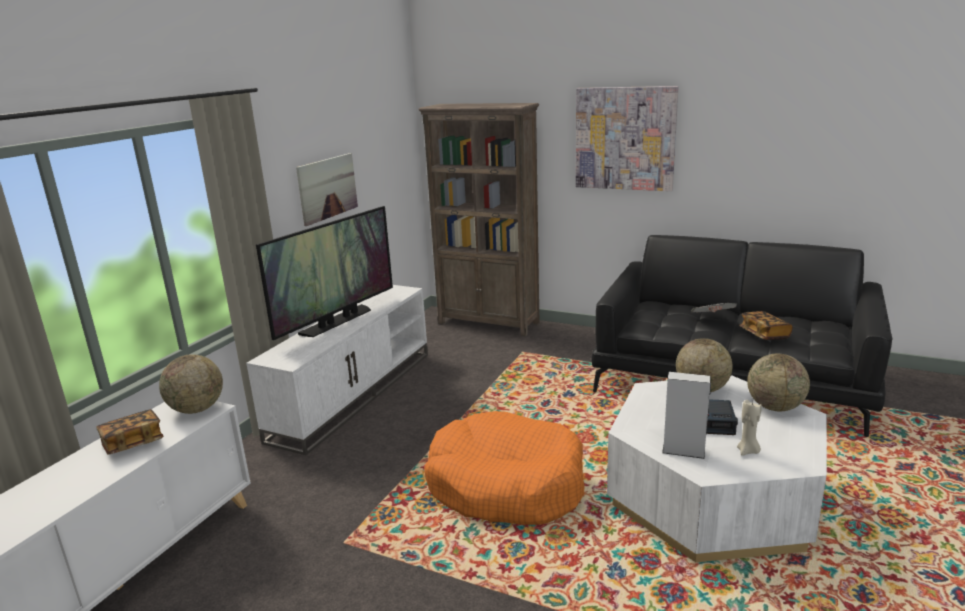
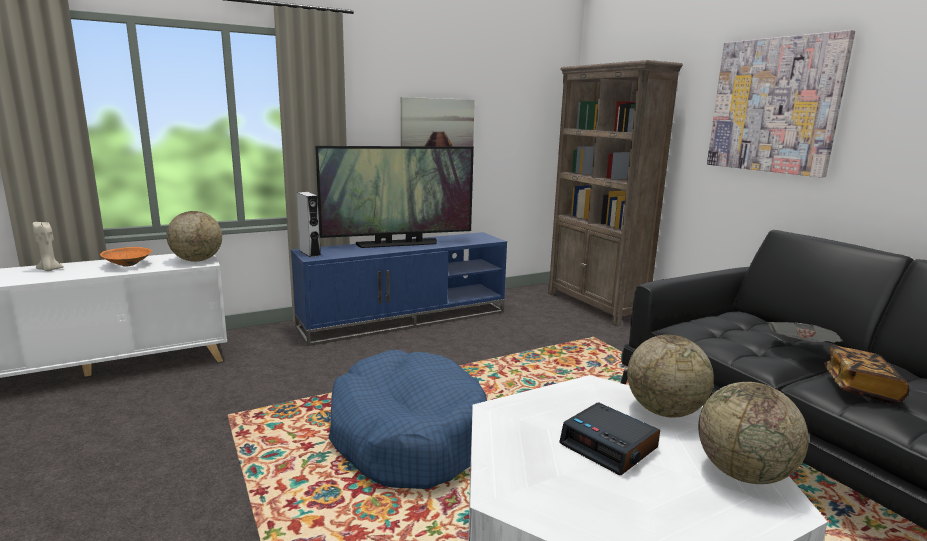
camera: 35 degrees right, 5 degrees down
(133, 443) = (128, 265): book -> orange bowl
(354, 393) = (405, 319): white tv stand -> blue tv stand
(506, 485) = (407, 435): orange dog bed -> blue dog bed
(683, 451) = (520, 460): grey speaker -> grey speaker (310, 253)
(748, 451) = (606, 502): beige candle -> beige candle (49, 270)

